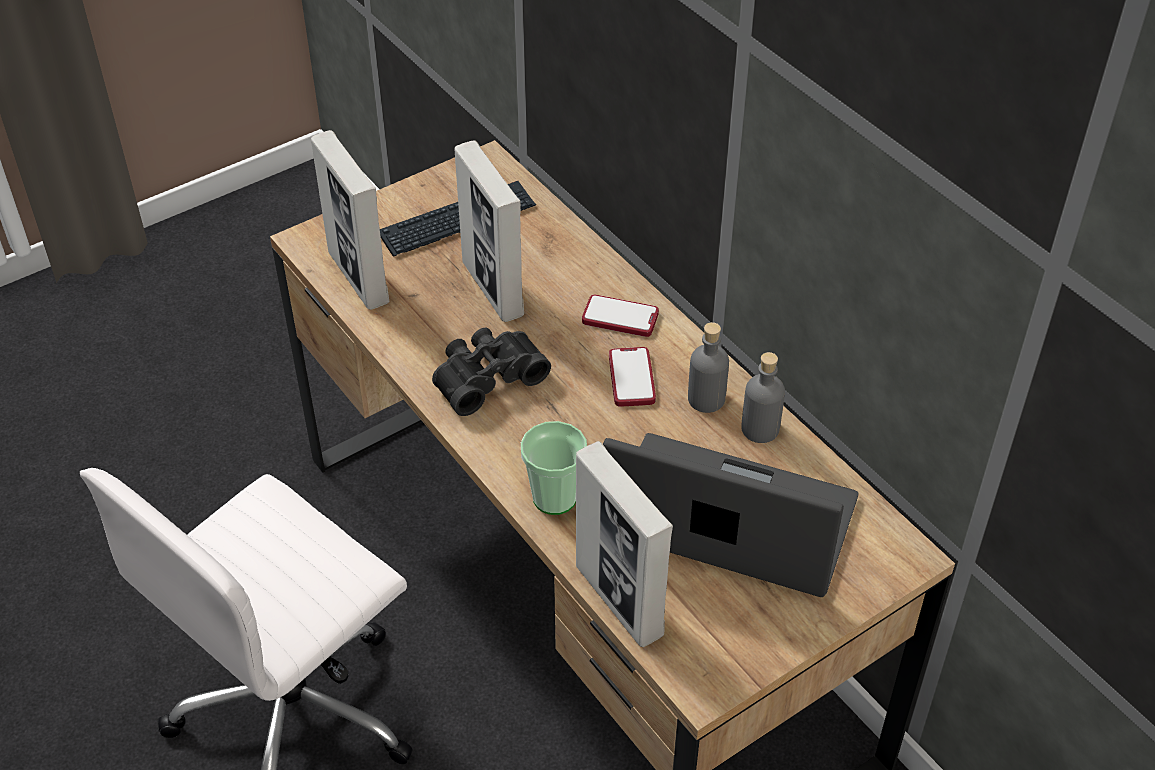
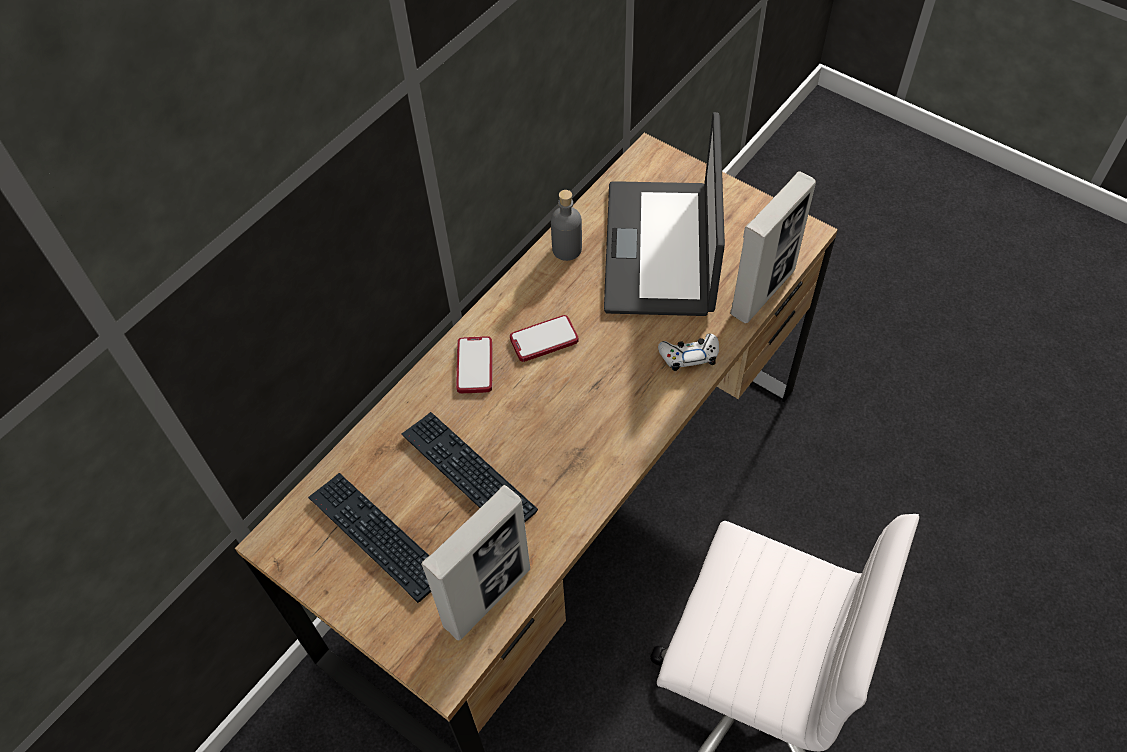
camera: 105 degrees left, 10 degrees up
(486, 377) = (580, 442): black binoculars -> none
(493, 289) = (468, 473): picture frame -> keyboard
(554, 498) = (689, 355): cup -> white game controller
(706, 399) = (548, 287): grey bottle -> none

